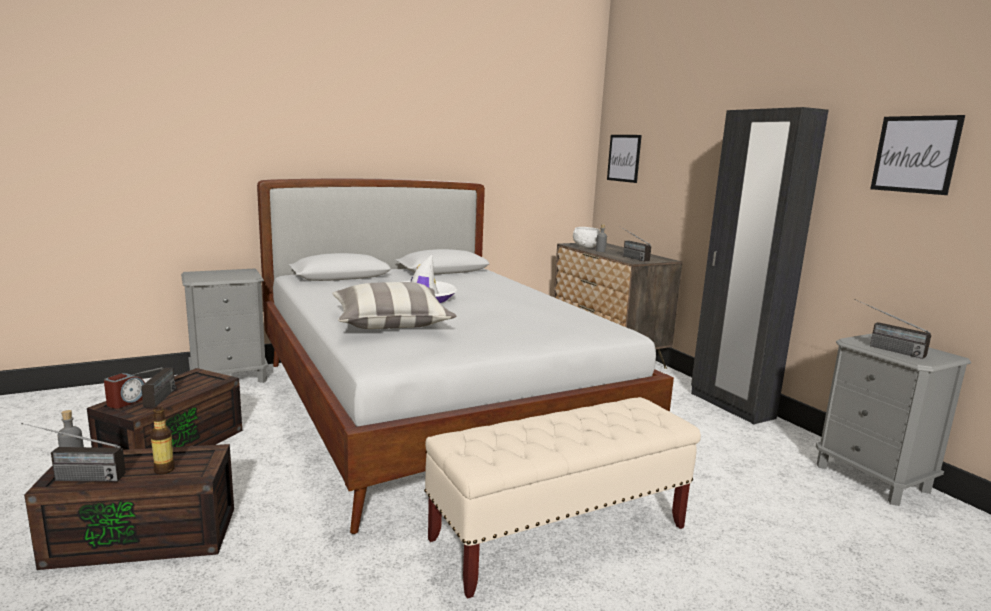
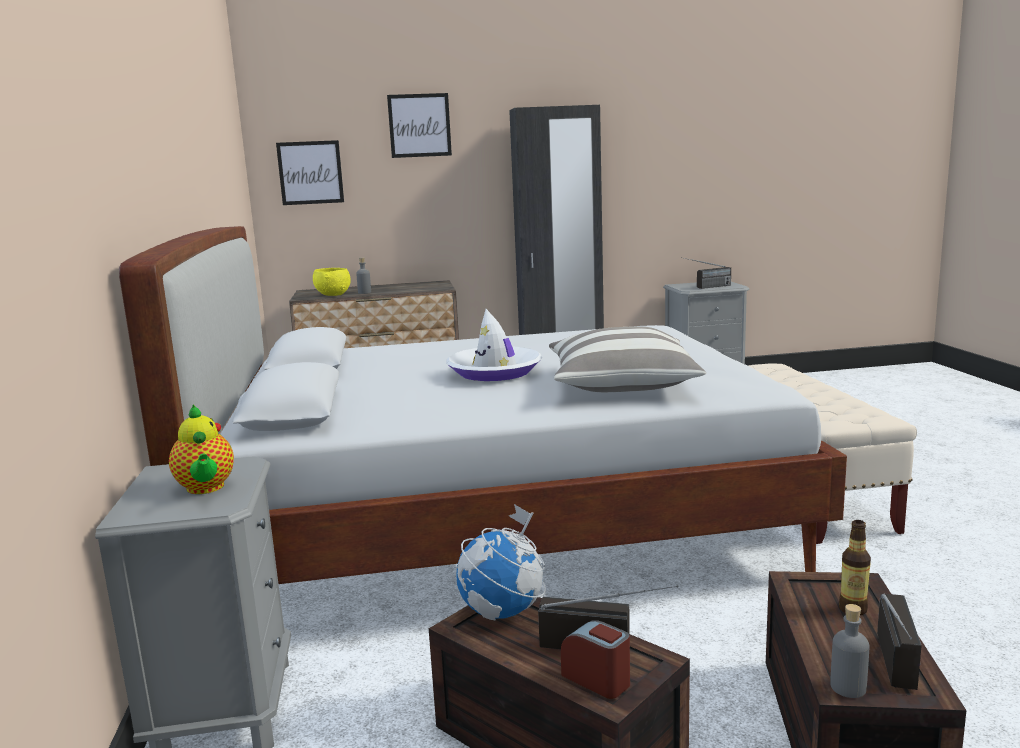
camera: 70 degrees left, 0 degrees up
(204, 379) = (503, 612): none -> globe
(218, 276) = (206, 489): none -> teapot
(586, 247) = (333, 295): white bowl -> yellow bowl
(629, 257) = (412, 288): radio -> none
(915, 154) = (663, 141): picture -> picture (419, 125)

